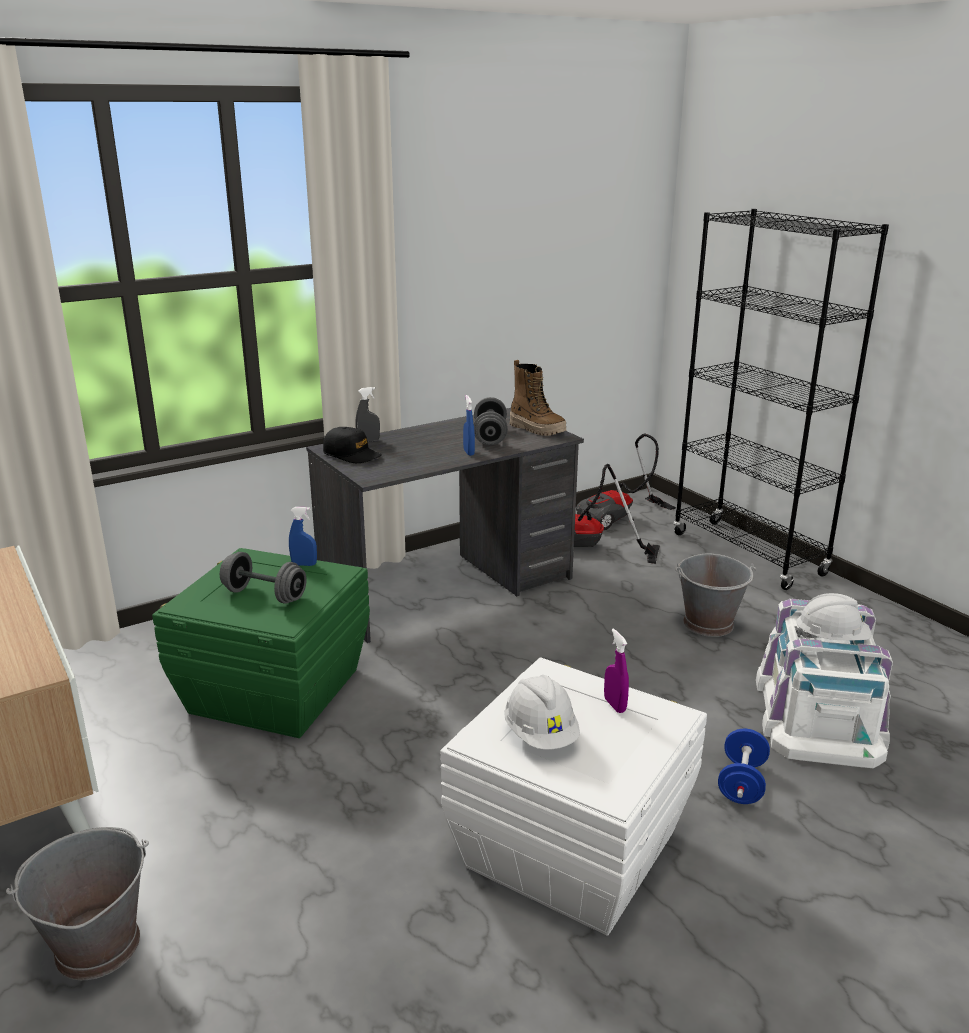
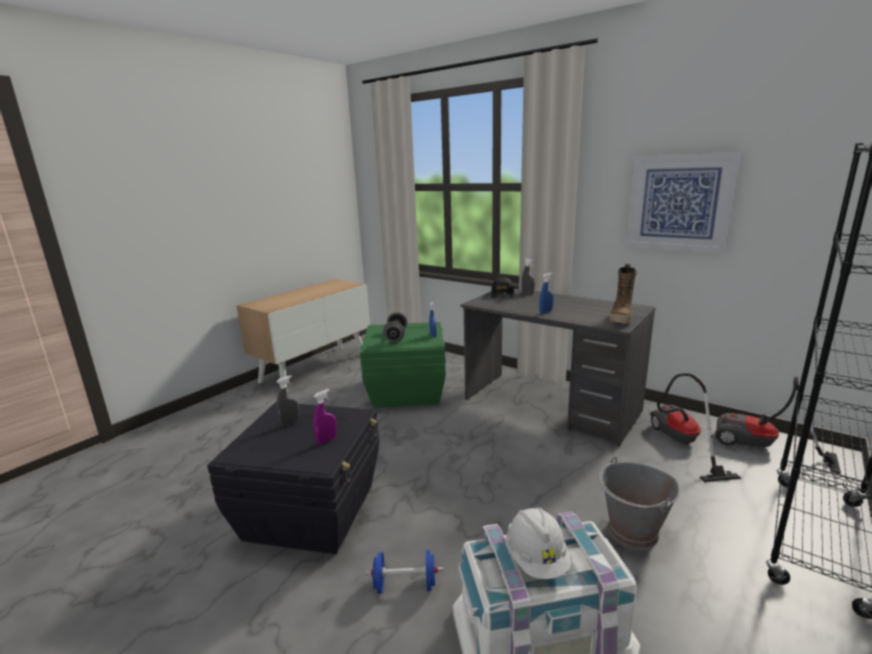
camera: 70 degrees right, 5 degrees down
(96, 946) = (237, 409): grey bucket -> none
(490, 436) = (583, 311): grey dumbbell -> none
(500, 273) = (679, 202): none -> picture
(541, 735) = (290, 423): white hard hat -> grey spray bottle
(570, 847) = (312, 511): white storage box -> black storage box

